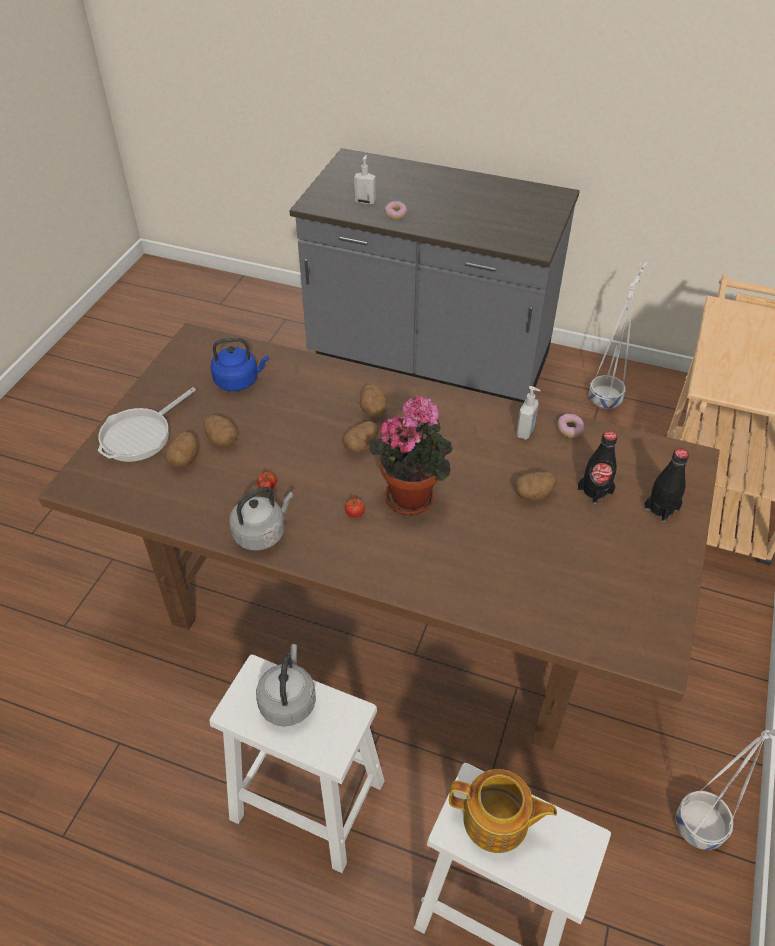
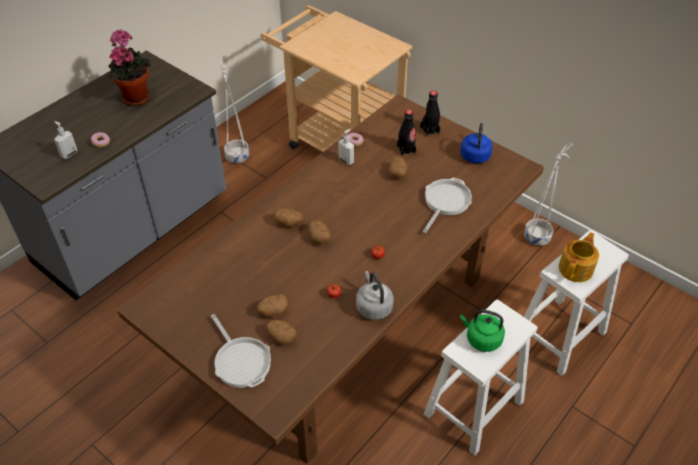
camera: 70 degrees left, 0 degrees up
(239, 381) = (214, 289): blue kettle -> blue kettle (475, 155)
(288, 700) = (481, 339): grey kettle -> green kettle
(412, 495) = (374, 225): potted plant -> potted plant (135, 96)
(506, 567) = (445, 202): none -> frying pan

